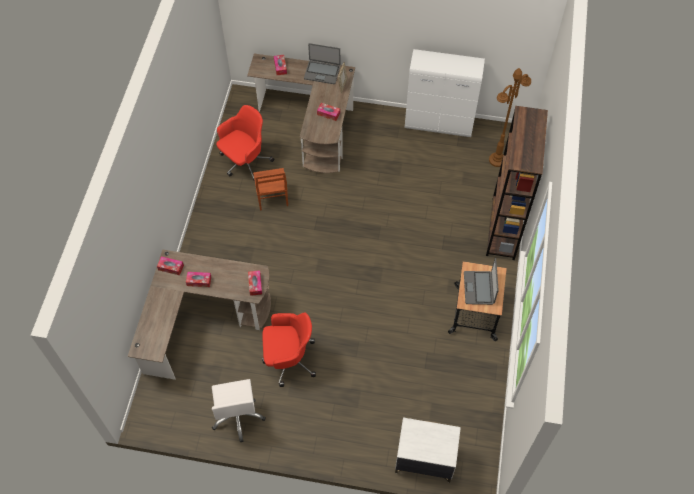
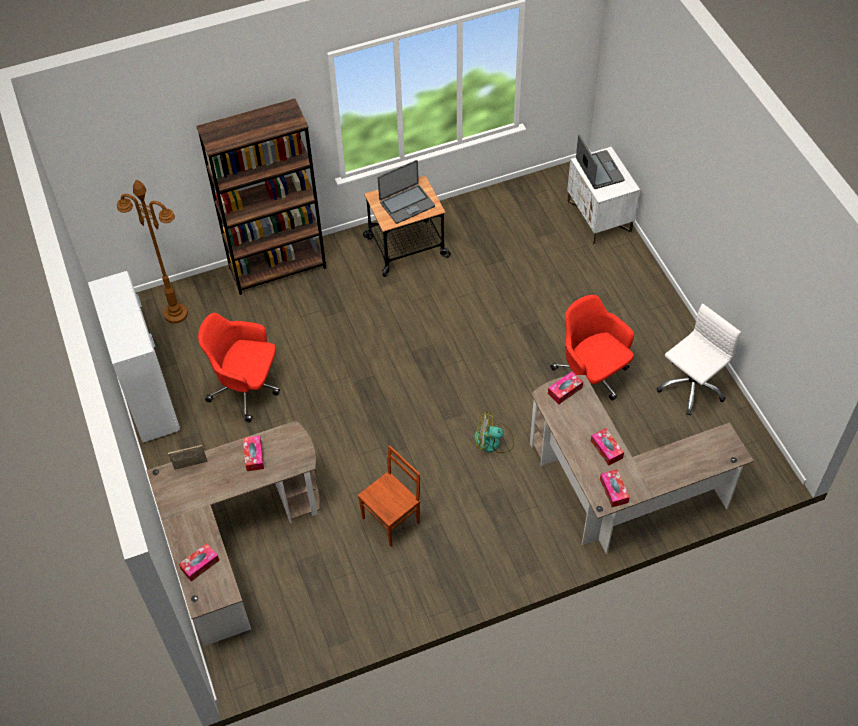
camera: 120 degrees left, 5 degrees down
(245, 162) = (354, 589): red office chair -> red office chair (247, 388)
(284, 275) = (493, 442): none -> fan
(322, 72) = (180, 505): laptop -> laptop (599, 171)

